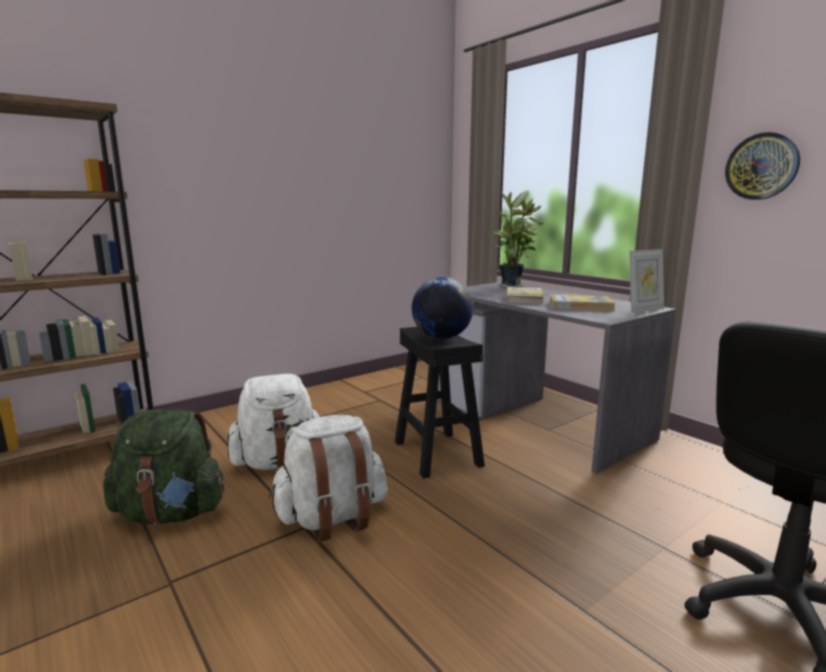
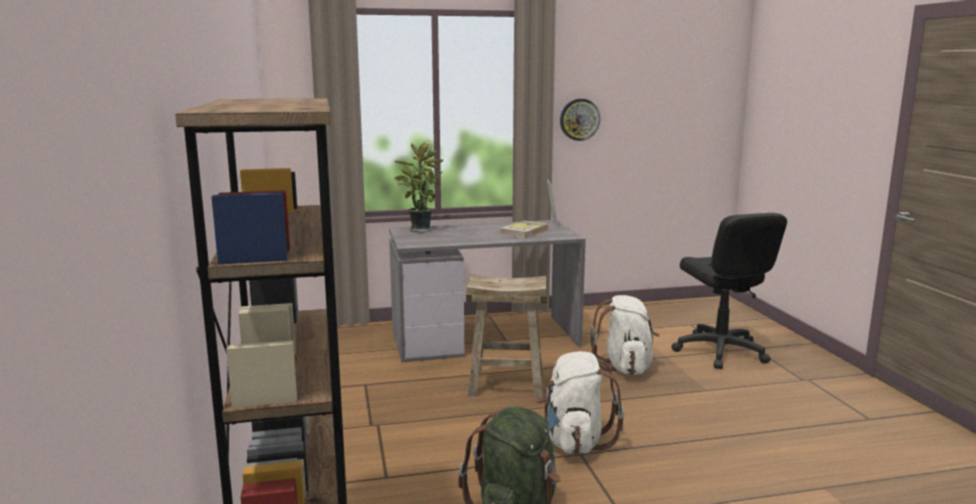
camera: 65 degrees left, 0 degrees up
(279, 461) = (456, 452): white backpack -> white backpack (625, 367)
(436, 453) = (506, 385): black stool -> beige stool
(442, 338) = (510, 282): globe -> none
(524, 298) = (477, 236): book -> none

